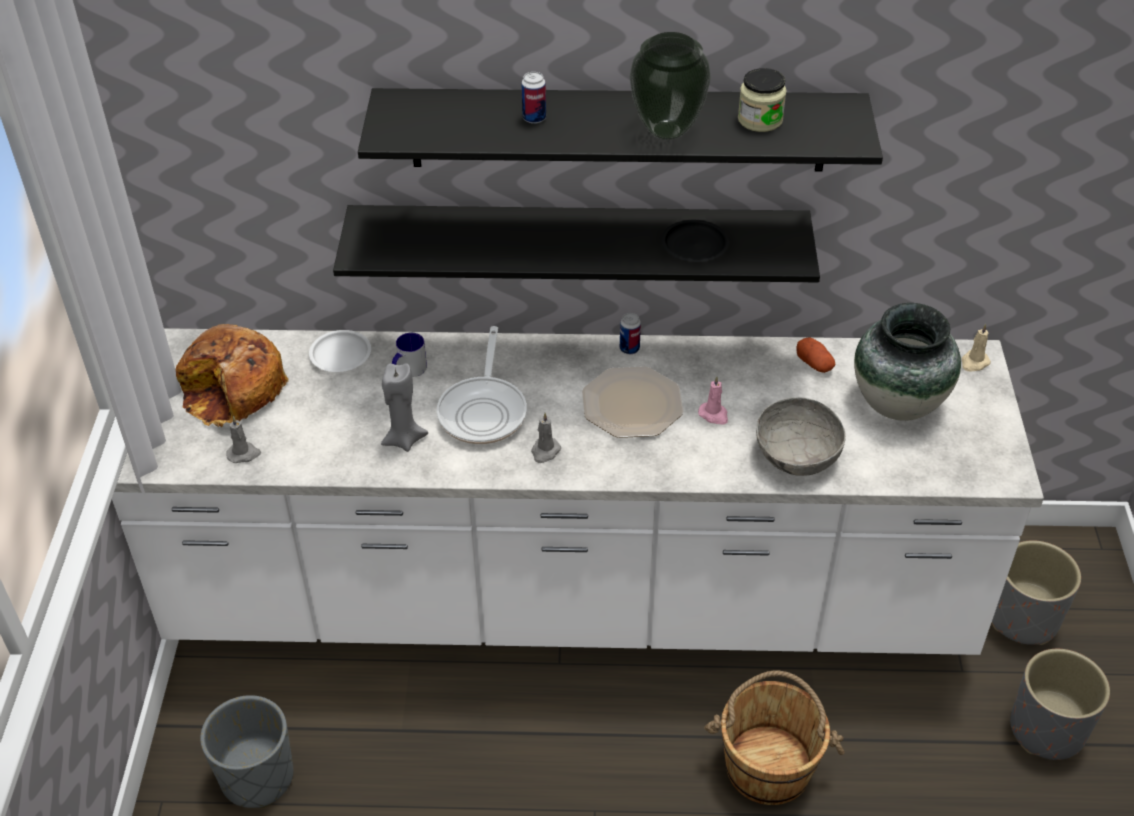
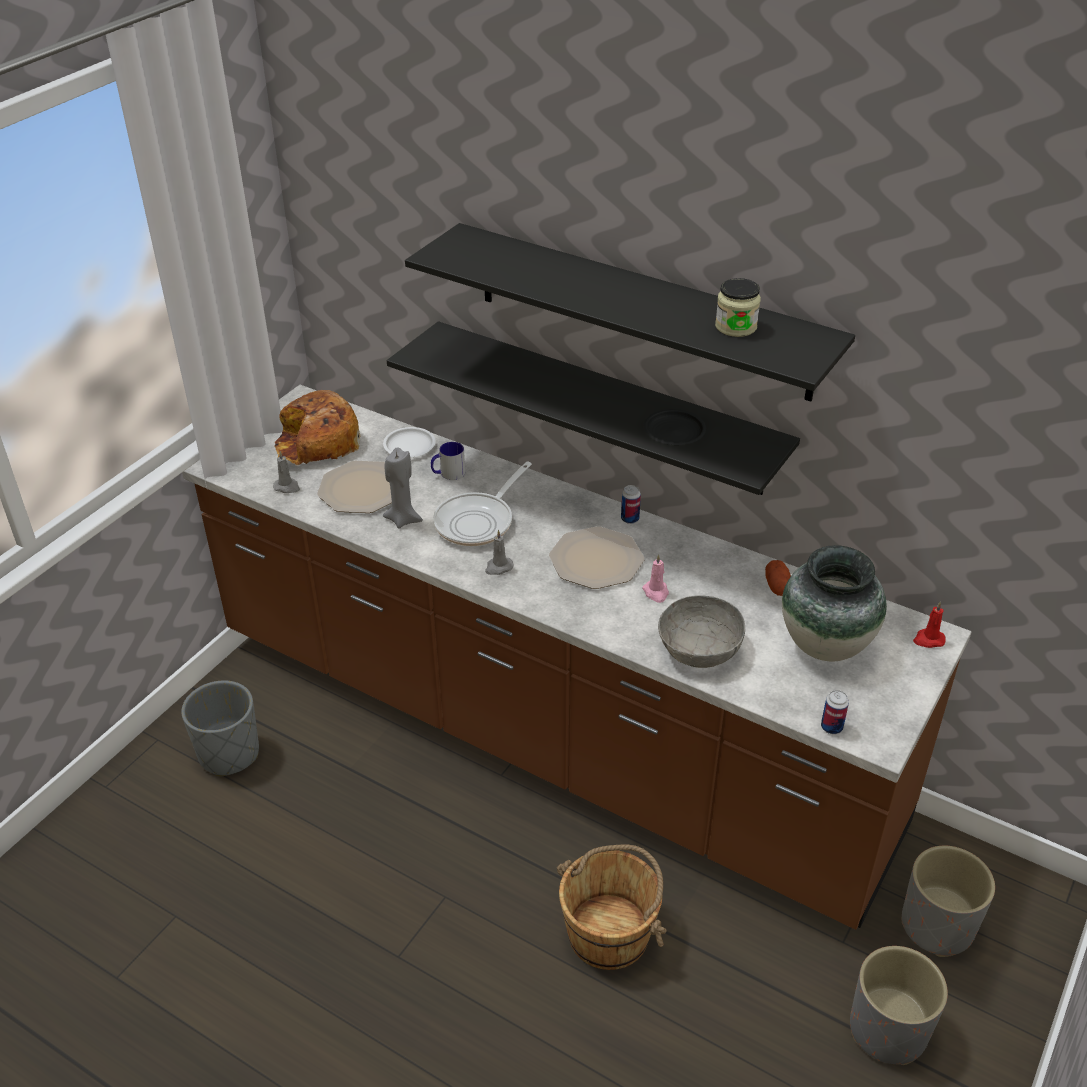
camera: 30 degrees right, 5 degrees down
(329, 423) = (361, 488): none -> plate
(534, 118) = (555, 274): can -> can (831, 727)
(568, 598) = (544, 730): white counter -> brown counter
(668, 131) = (651, 312): vase -> none
(974, 363) = (928, 640): beige candle -> red candle

